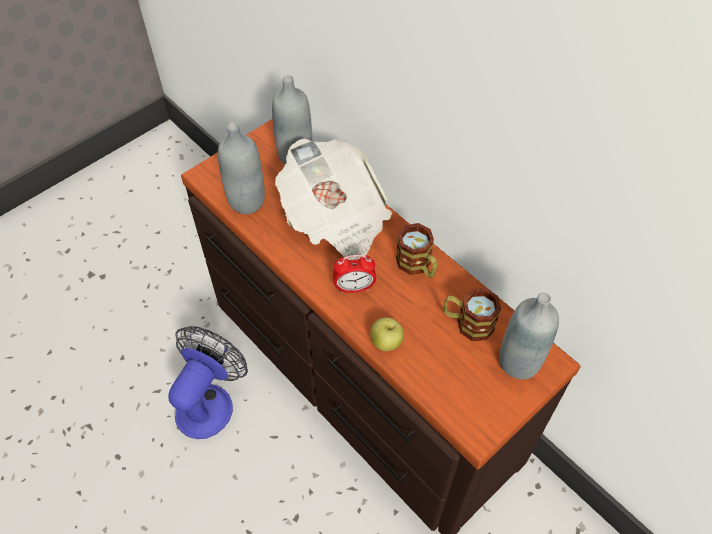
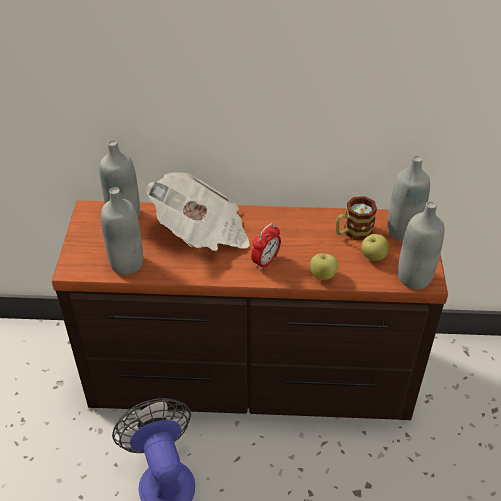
camera: 45 degrees left, 10 degrees down
(417, 266) = (286, 223): mug -> none
(455, 363) = (373, 256): none -> apple
(468, 418) = (414, 277): none -> grey bottle

